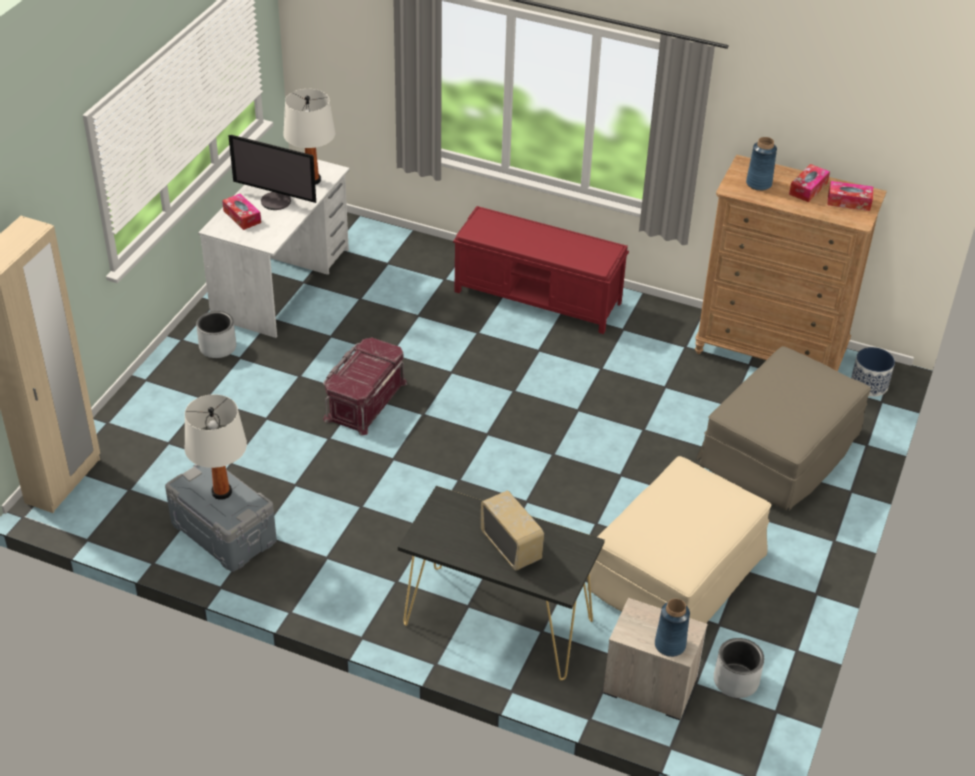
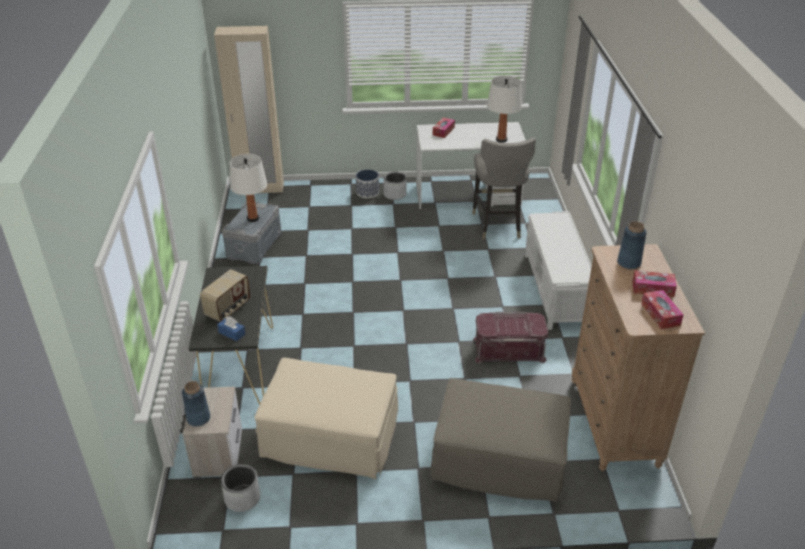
camera: 65 degrees right, 5 degrees down
(277, 201) = (469, 136): monitor -> none
(364, 400) = (394, 255): red storage box -> red storage box (509, 349)
(375, 287) = (498, 225): none -> grey stool
(539, 297) = (556, 290): red bench -> white bench
(565, 556) = (232, 333): none -> blue tissue box
(869, 385) = (632, 496): planter -> planter (367, 193)

